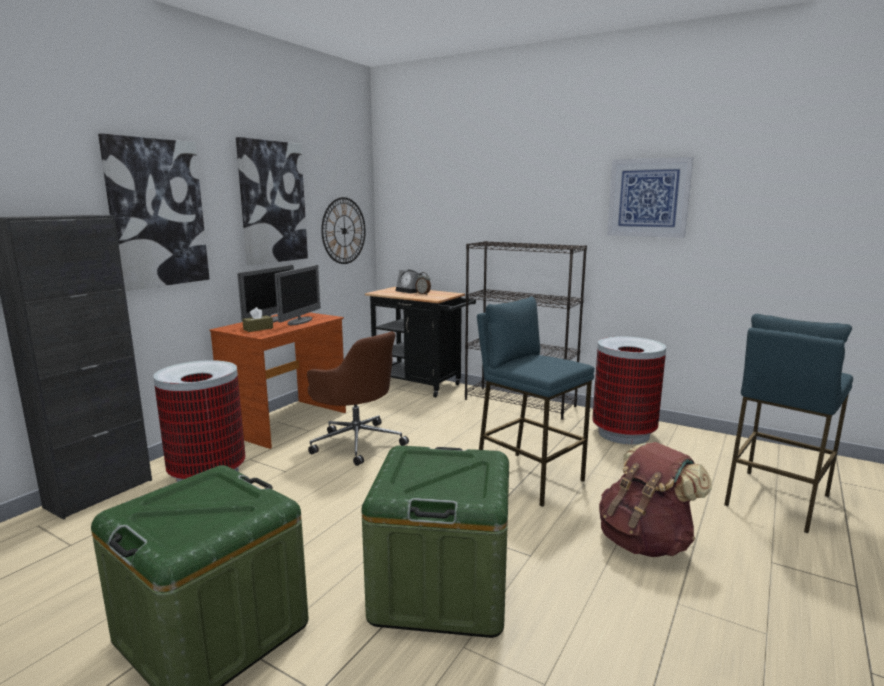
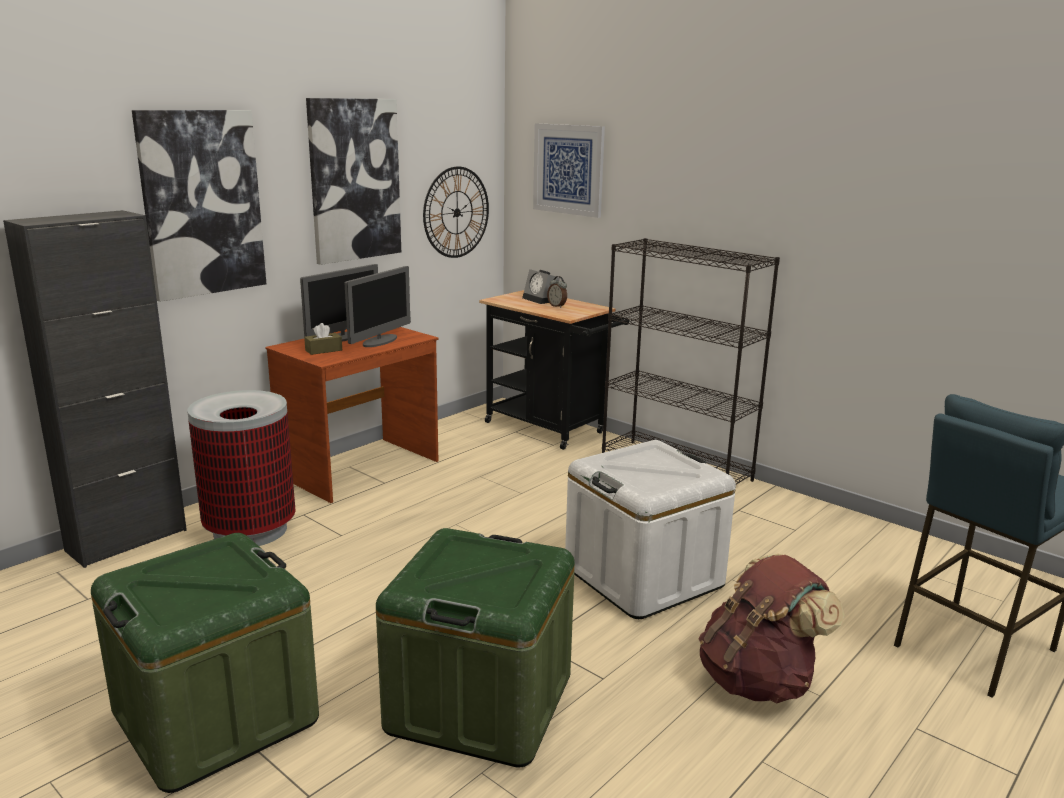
camera: 10 degrees right, 5 degrees up
(357, 442) = (439, 505): brown office chair -> none
(528, 477) = (643, 576): blue stool -> white storage box
(624, 433) = (803, 528): trash can -> none
(648, 198) = (868, 197): picture -> picture (568, 169)

